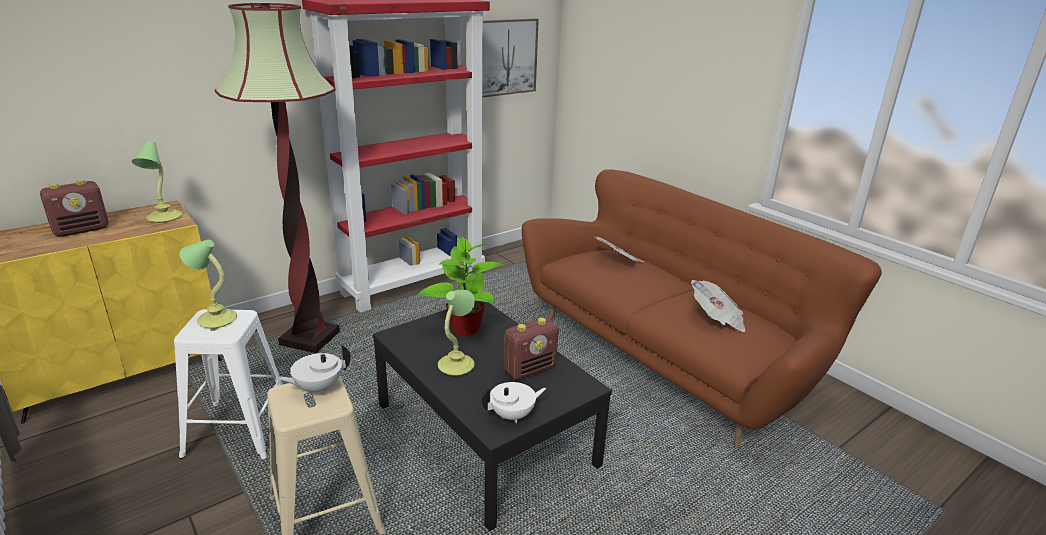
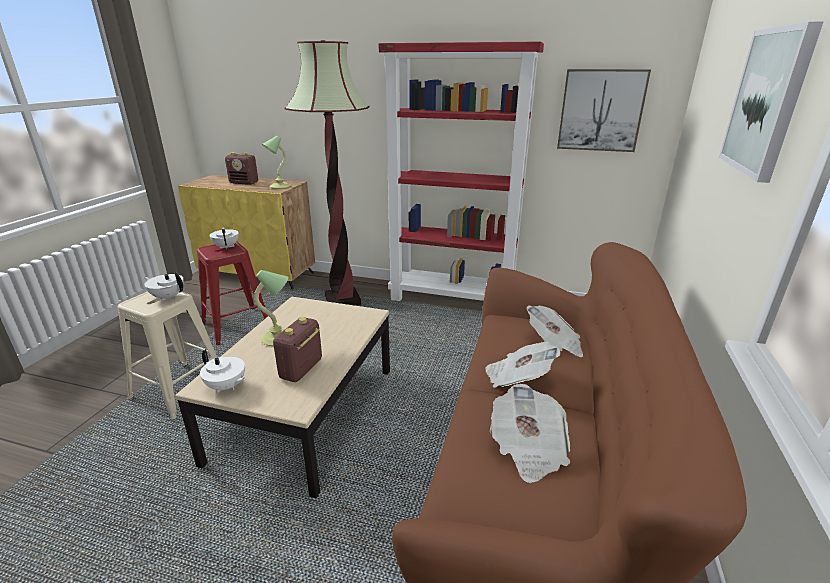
camera: 55 degrees right, 0 degrees up
(216, 319) = (227, 247): table lamp -> white teapot
(239, 431) = (236, 326): white stool -> red stool
(465, 328) = (333, 321): potted plant -> none
(485, 434) = (306, 413): black coffee table -> beige coffee table
(530, 369) = (301, 369): radio -> radio turned 90 degrees clockwise
(644, 291) = (518, 379): none -> newspaper
(707, 55) = (767, 102): none -> picture

